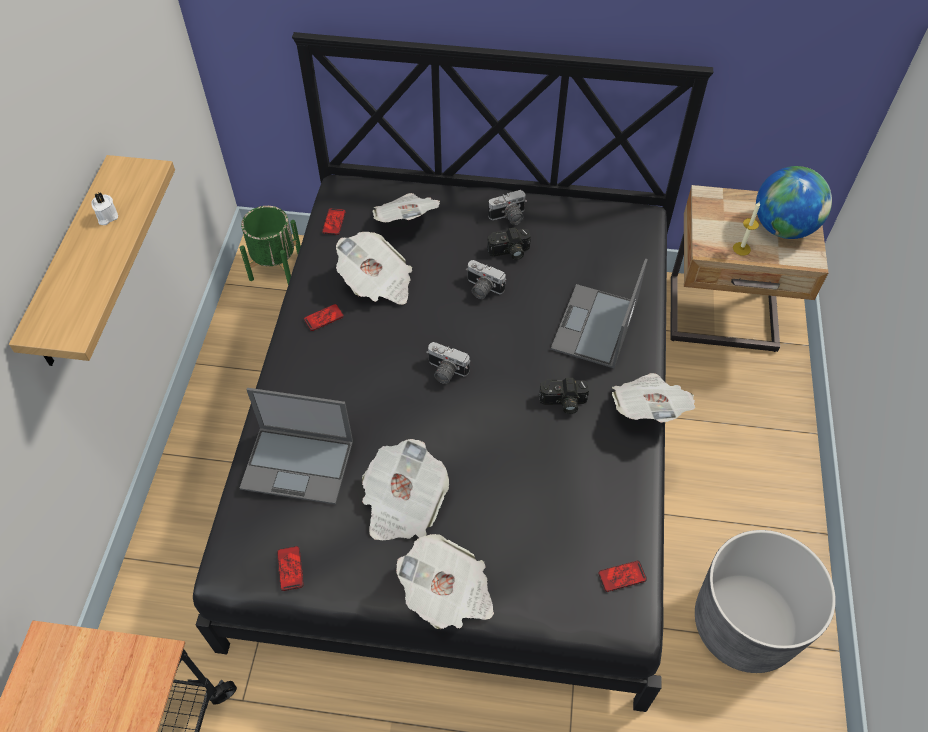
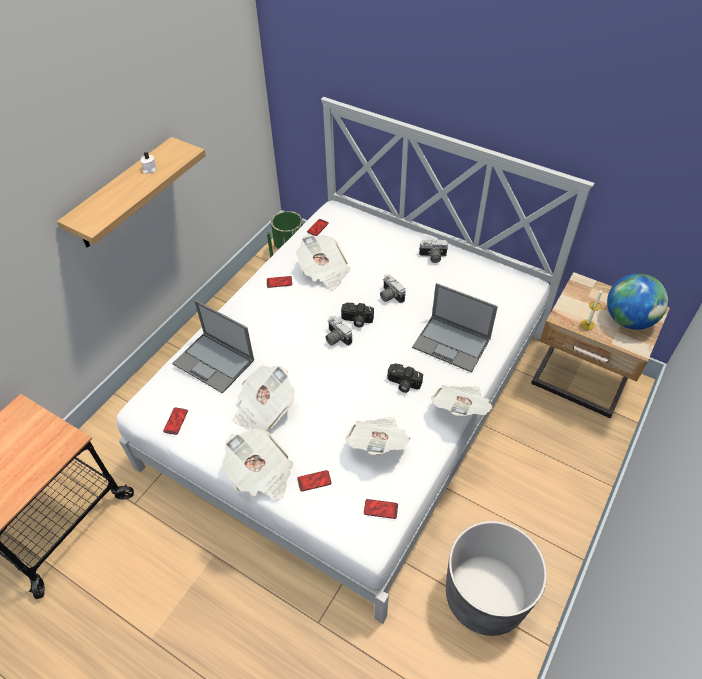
camera: 25 degrees right, 5 degrees down
(406, 220) = (364, 240): newspaper -> newspaper (378, 443)
(462, 439) = (351, 398): black bed -> white bed
(509, 252) = (420, 279): camera -> camera (356, 320)
(522, 574) = (314, 481): none -> phone
(594, 327) = (452, 343): laptop -> laptop turned 105 degrees counterclockwise

